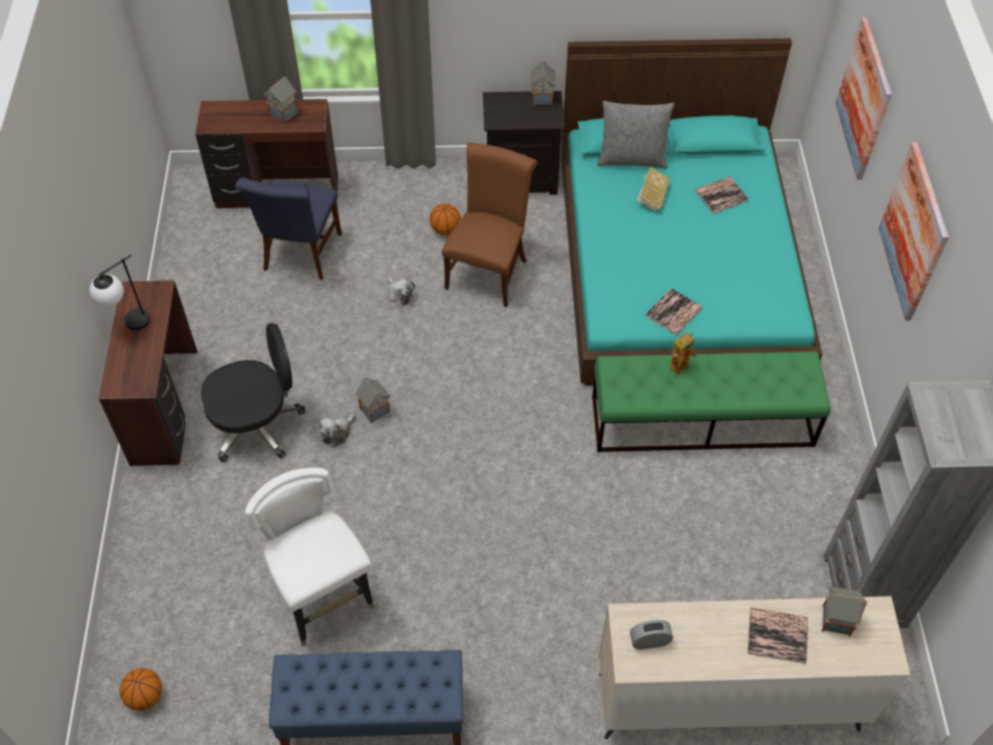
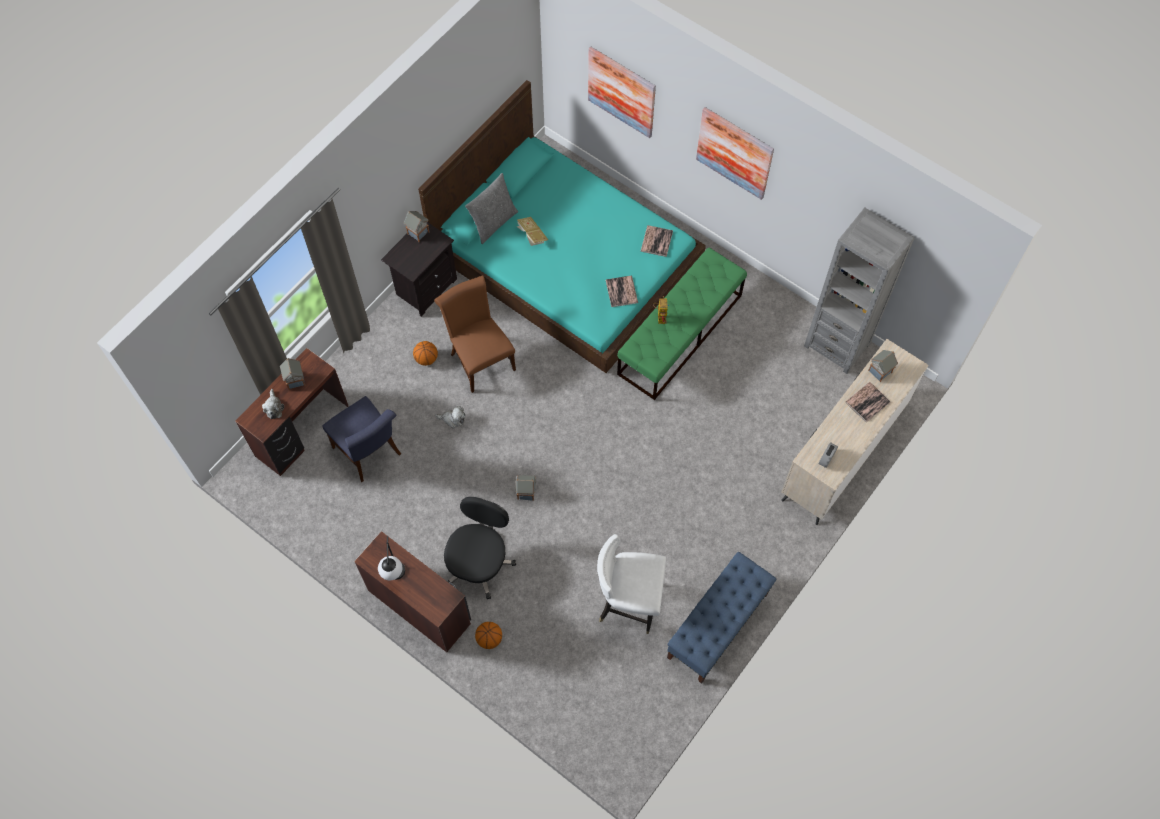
camera: 50 degrees left, 10 degrees up
(145, 696) = (612, 735): basketball -> basketball (489, 639)
(337, 433) = (524, 523): plush toy -> plush toy (273, 407)
(721, 195) = (563, 201): book -> book (656, 241)

